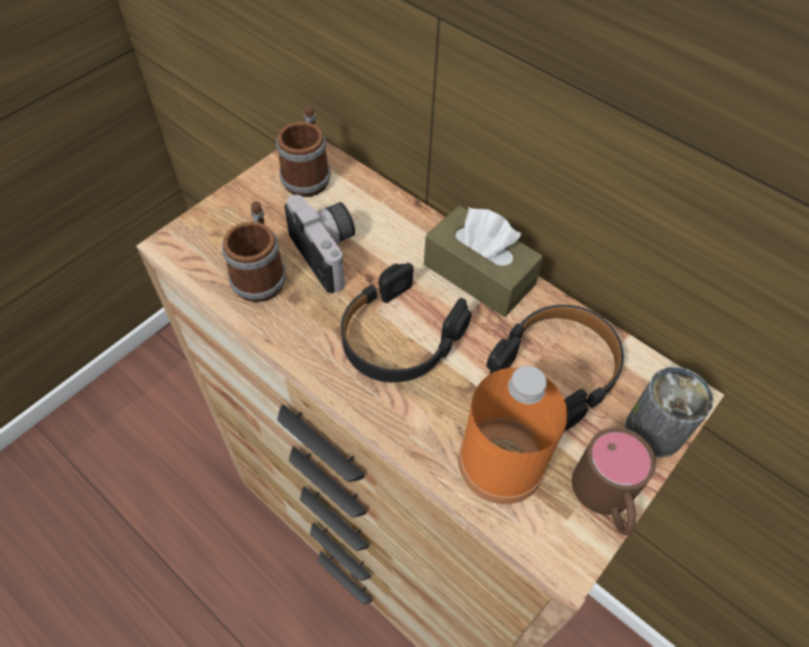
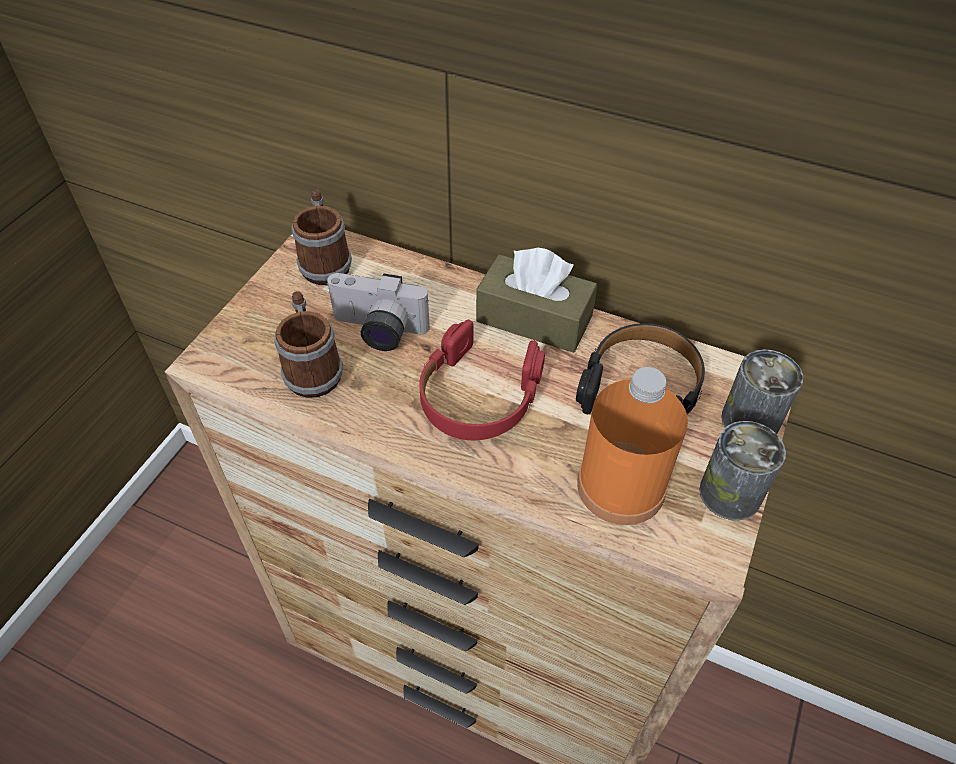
camera: 15 degrees left, 5 degrees down
(330, 252) = (377, 331): camera -> camera turned 150 degrees clockwise
(399, 336) = (478, 395): black headphones -> red headphones
(606, 499) = (730, 493): brown mug -> can

